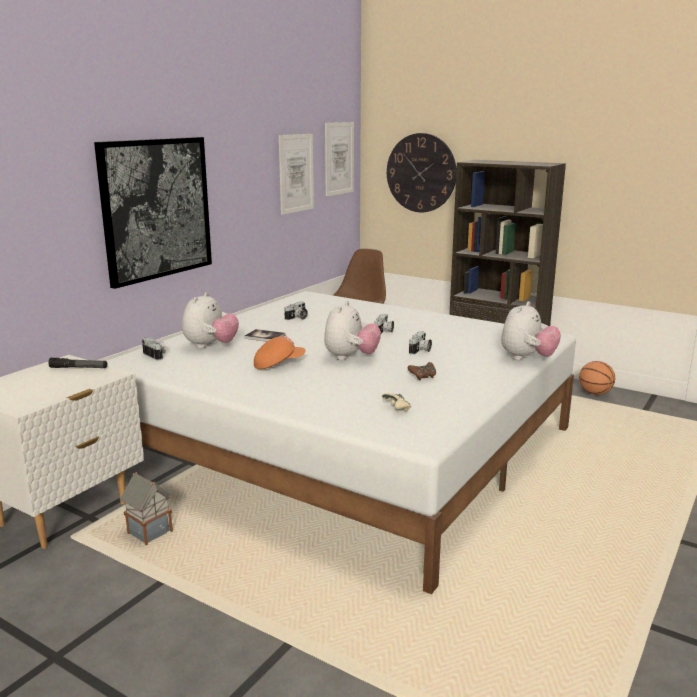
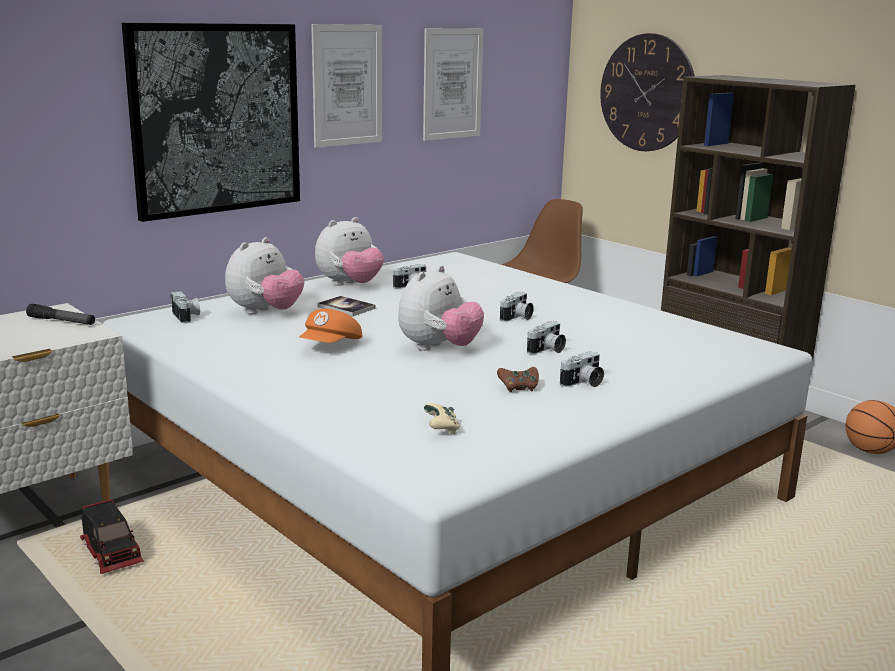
camera: 15 degrees right, 0 degrees up
(149, 533) = (112, 553): toy house -> toy truck
(278, 364) = (331, 346): orange cap -> orange cap turned 120 degrees clockwise
(339, 158) = (529, 67): picture -> picture (347, 85)
(459, 369) = (583, 383): none -> camera
(527, 358) = (702, 380): plush toy -> plush toy (349, 285)

